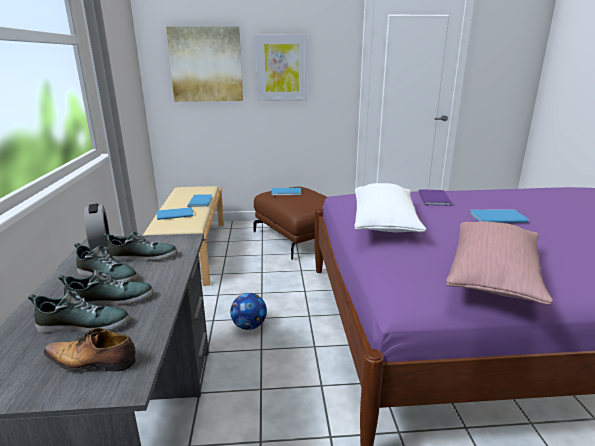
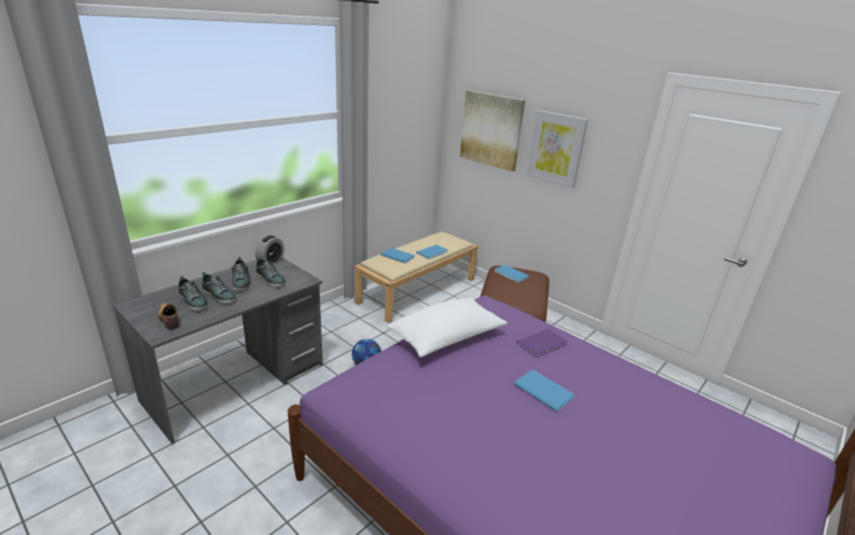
camera: 45 degrees right, 5 degrees up
(493, 276) = (406, 417): pink pillow -> none

